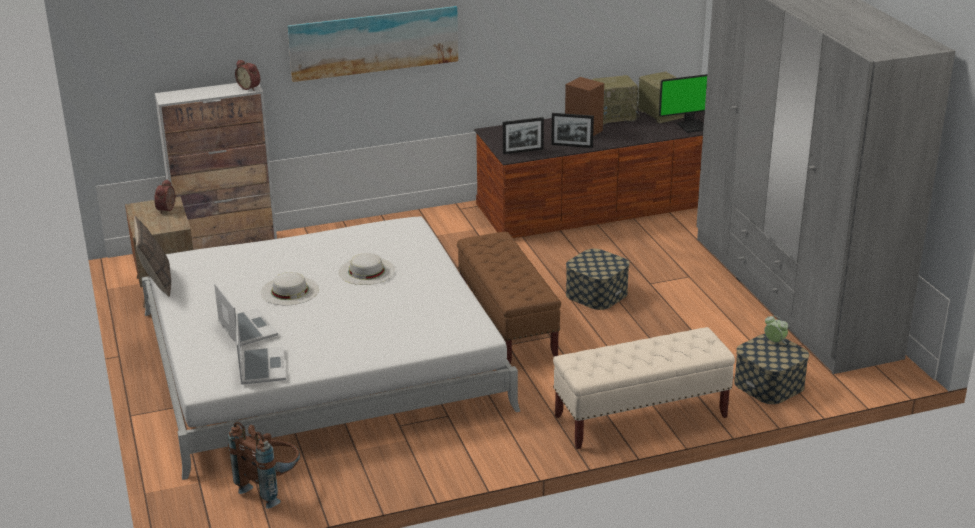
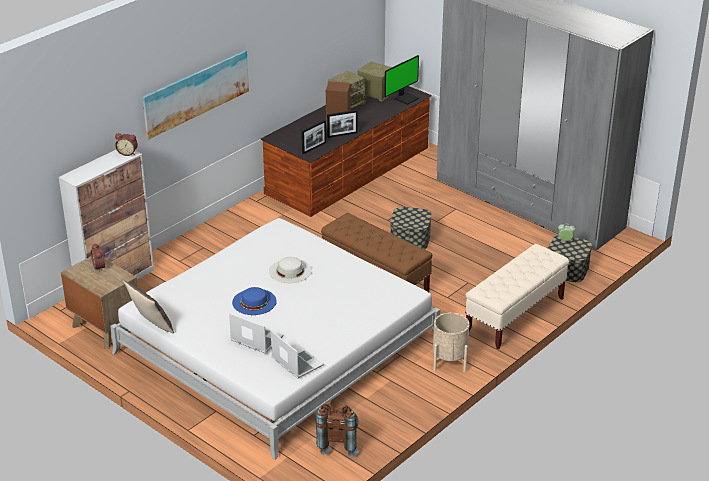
camera: 30 degrees left, 5 degrees up
(290, 291) = (254, 302): white hat -> blue hat
(500, 442) = (449, 361): none -> beige planter

